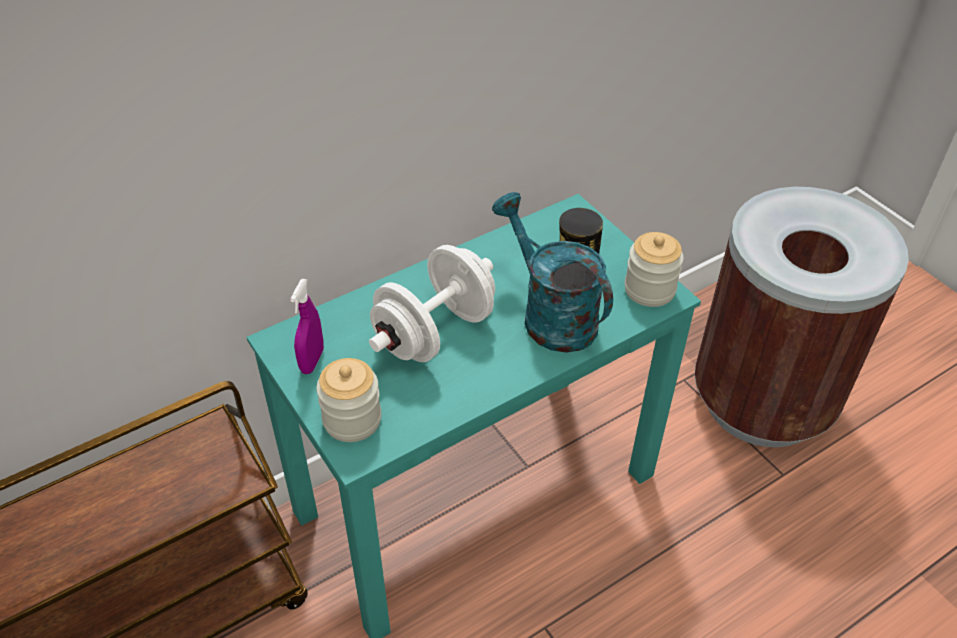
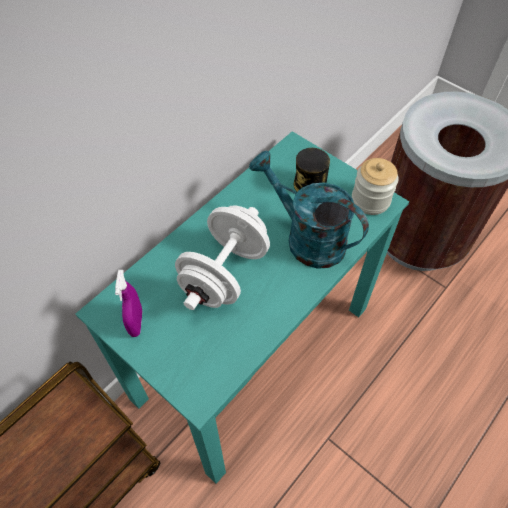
camera: 15 degrees left, 10 degrees up
(352, 419) = (185, 368): jar -> none

